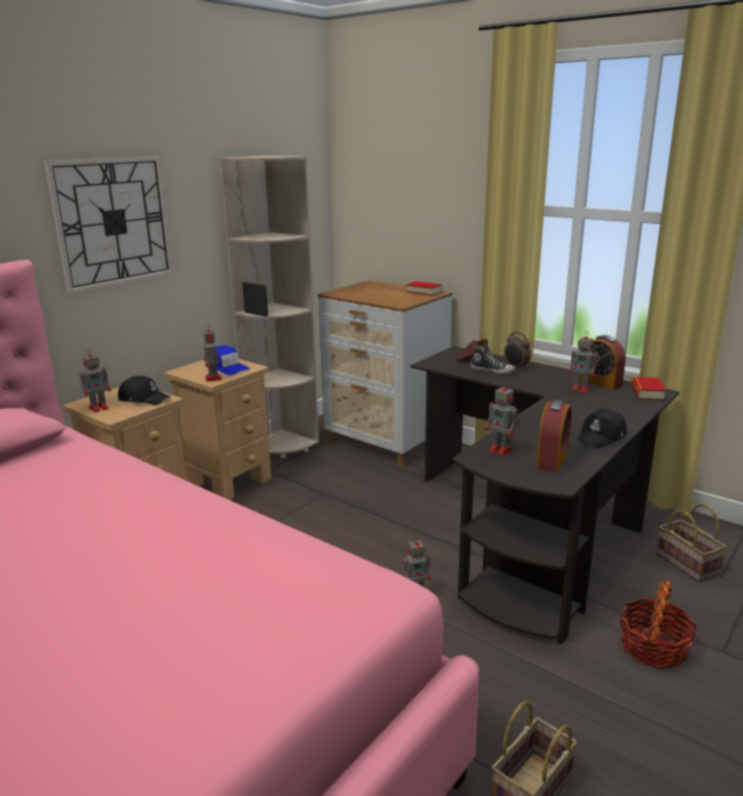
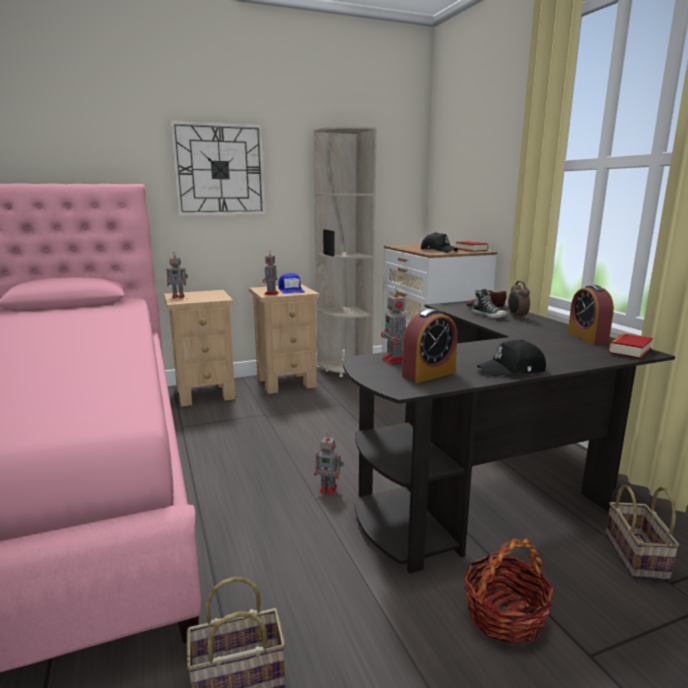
camera: 30 degrees right, 5 degrees down
(144, 398) = (211, 296): black cap -> black cap (438, 250)
(581, 389) = (557, 338): toy robot -> none

